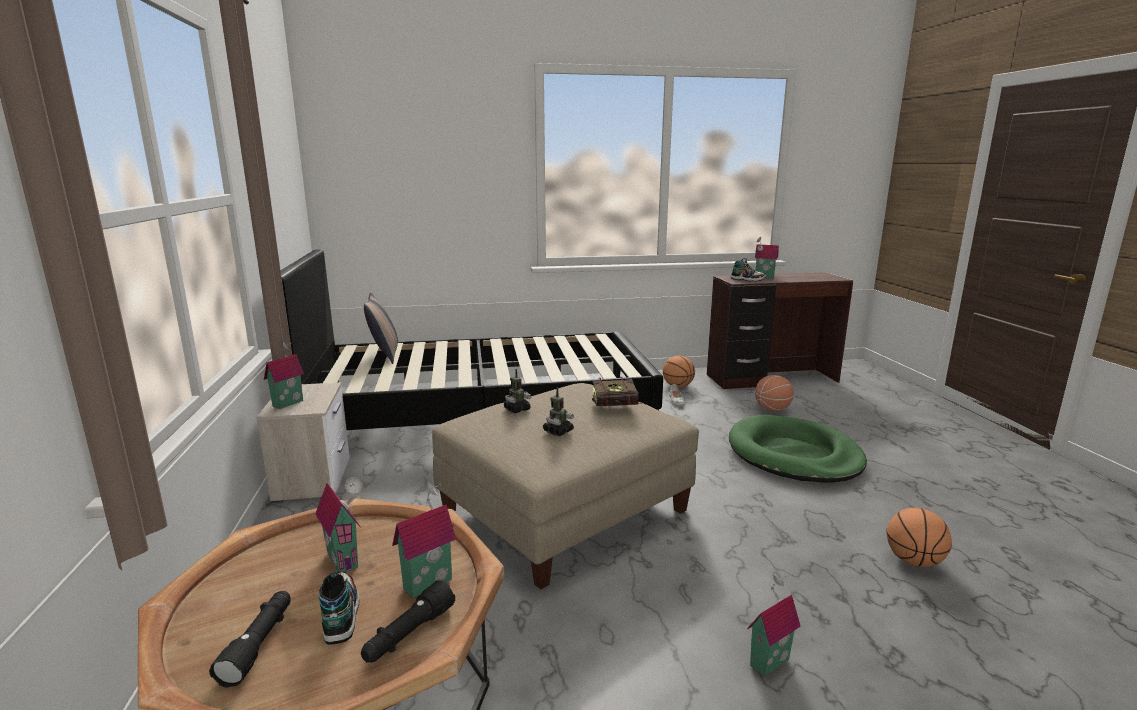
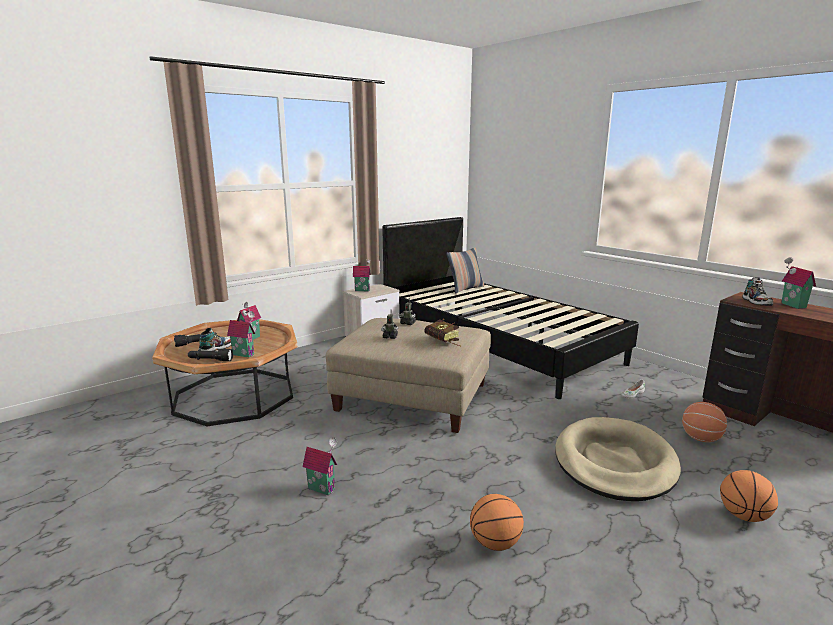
camera: 60 degrees right, 0 degrees up
(678, 386) = (665, 388): basketball -> basketball (743, 516)
(793, 454) = (614, 463): green dog bed -> beige dog bed

